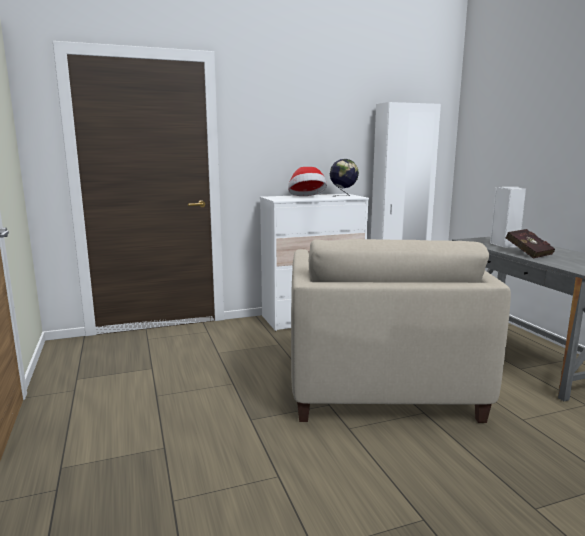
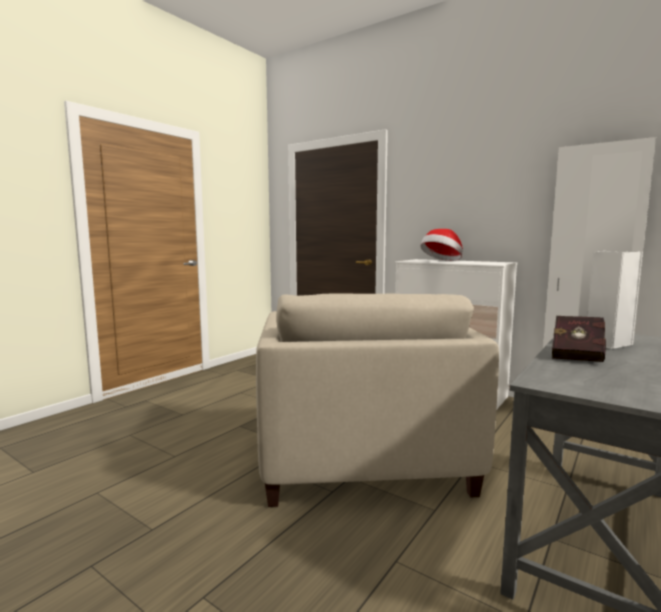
camera: 55 degrees right, 5 degrees down
(343, 196) = (488, 262): globe -> none
(379, 383) = (362, 456): beige armchair -> beige armchair turned 60 degrees counterclockwise

